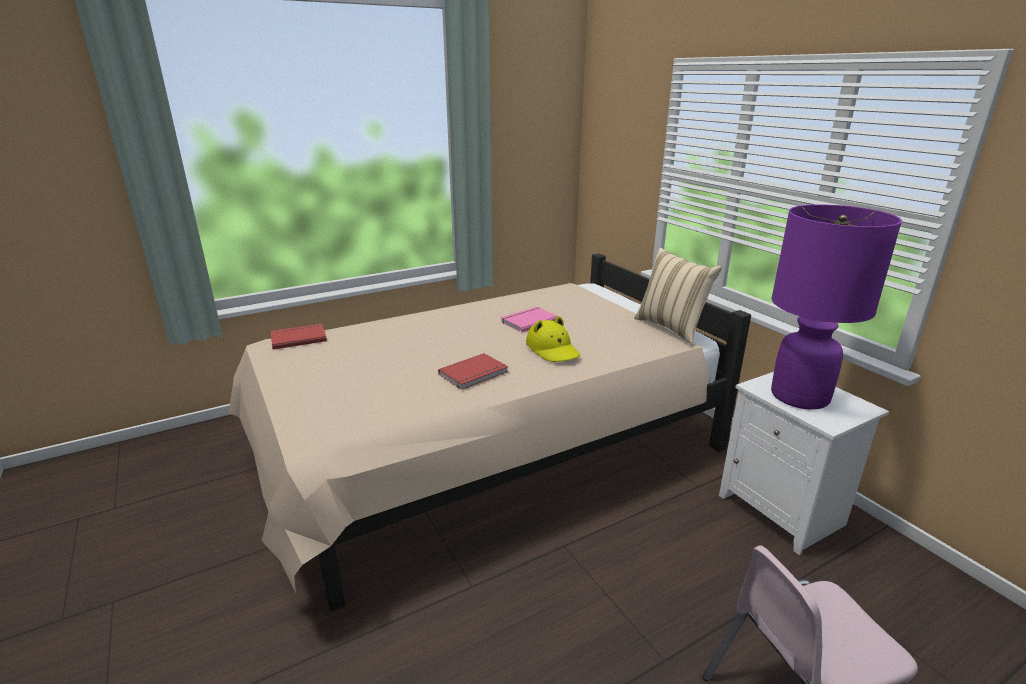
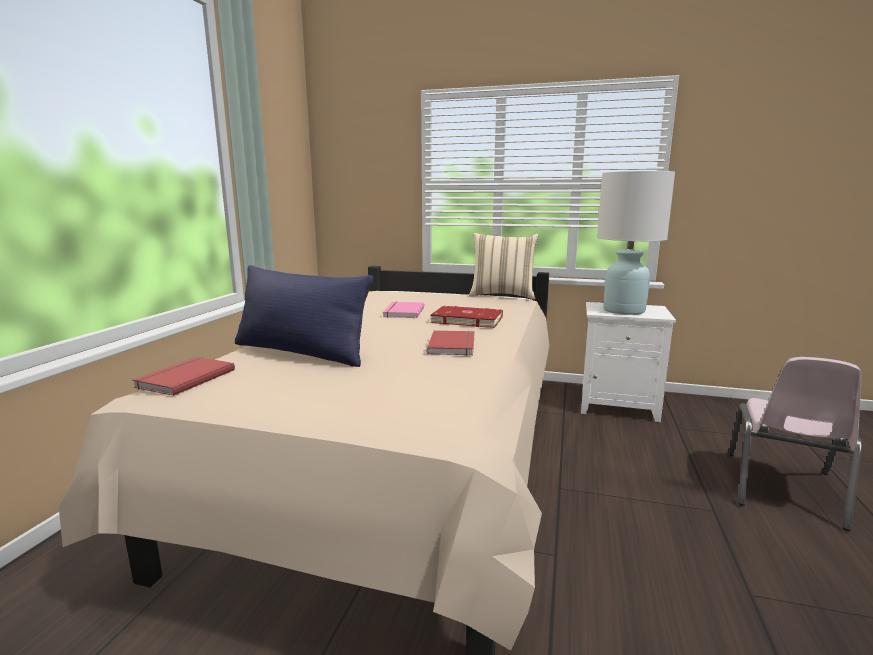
camera: 45 degrees left, 10 degrees down
(381, 339) = (300, 352): none -> blue pillow
(553, 349) = (467, 320): yellow hat -> red book
(799, 396) = (623, 310): purple table lamp -> white table lamp

